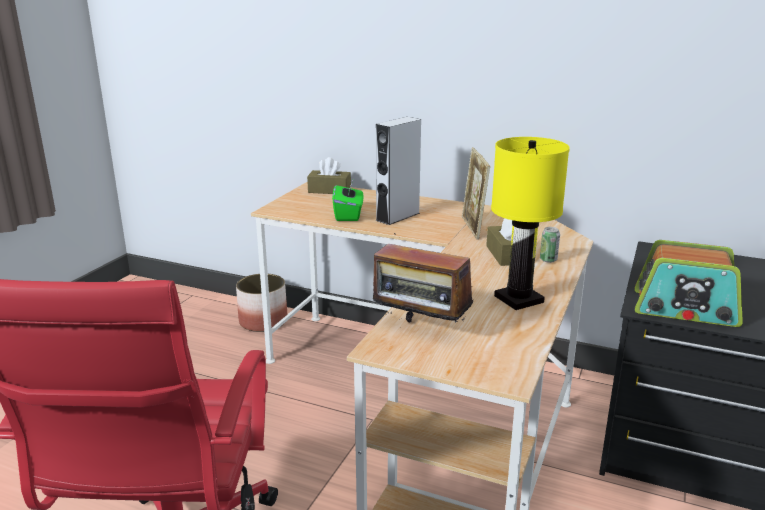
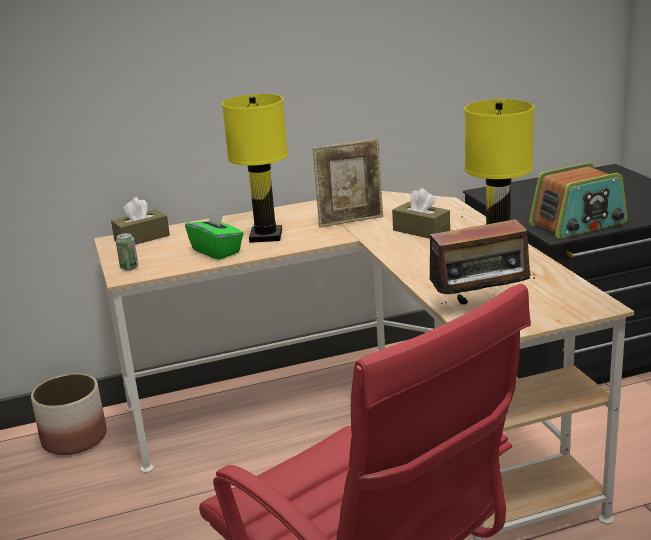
camera: 40 degrees left, 0 degrees up
(397, 216) = (266, 236): grey speaker -> yellow table lamp
(473, 228) = (351, 221): picture frame -> picture frame turned 60 degrees counterclockwise
(548, 260) = (457, 222): can -> can (129, 267)

